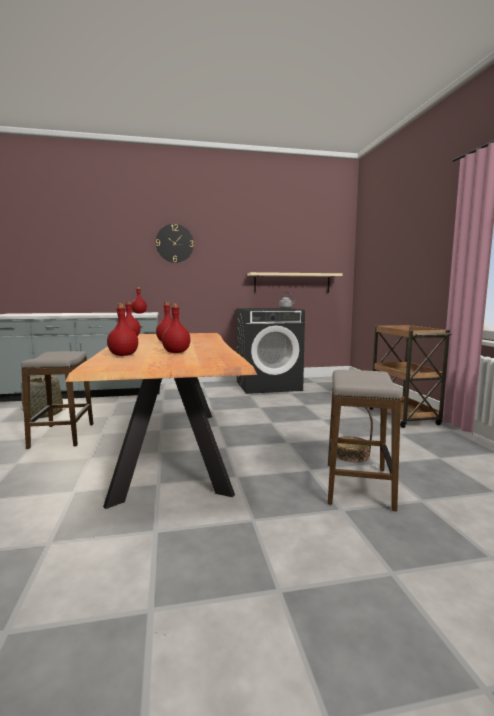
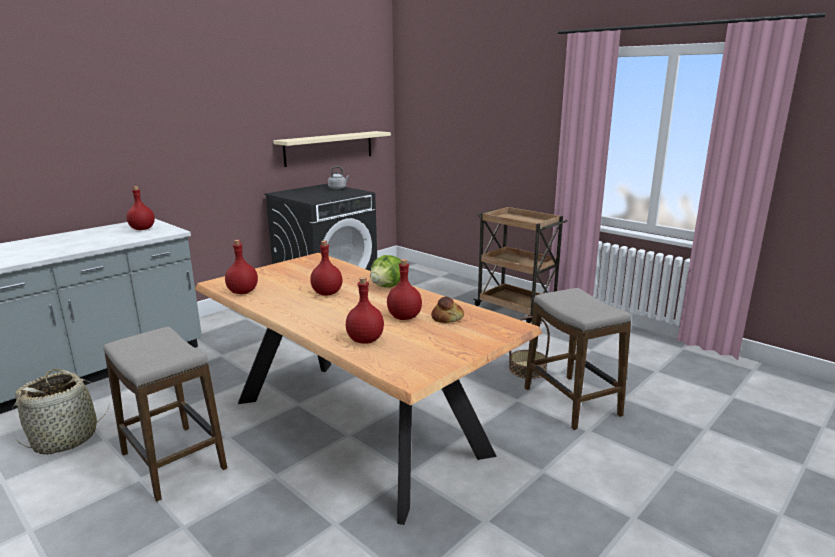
camera: 35 degrees left, 10 degrees up
(174, 243) = (163, 101): wall clock -> none
(200, 356) = (447, 318): none -> bread
(210, 344) = (388, 286): none -> lettuce

